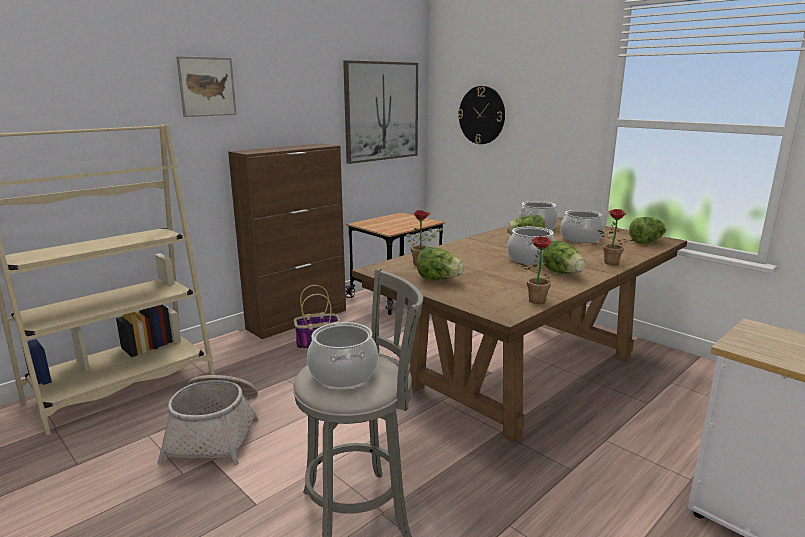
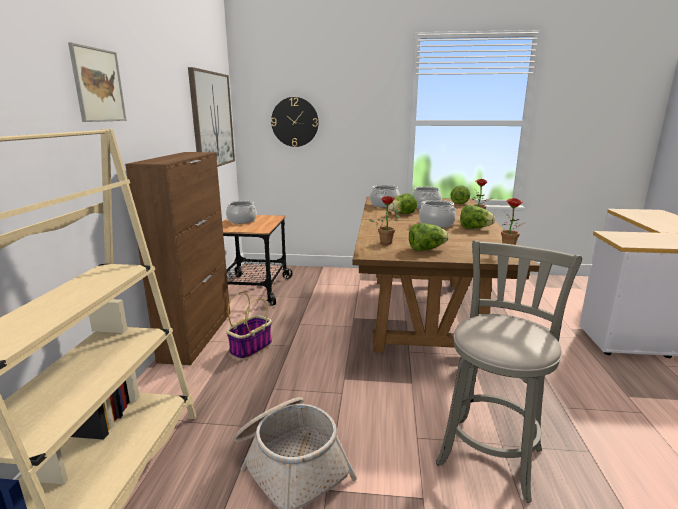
camera: 40 degrees left, 0 degrees up
(342, 373) = (506, 334): cooking pot -> cooking pot (241, 221)

